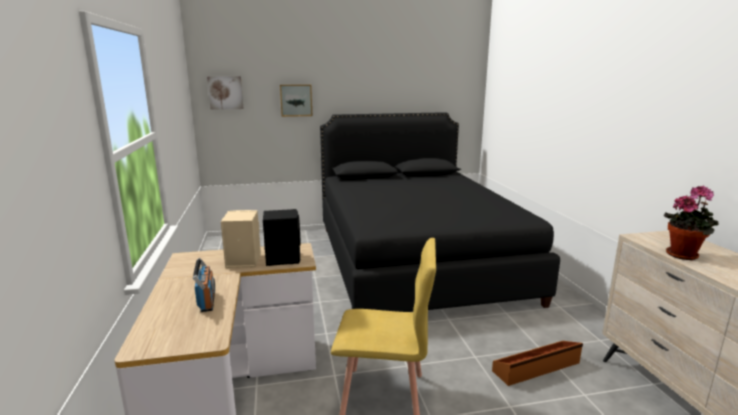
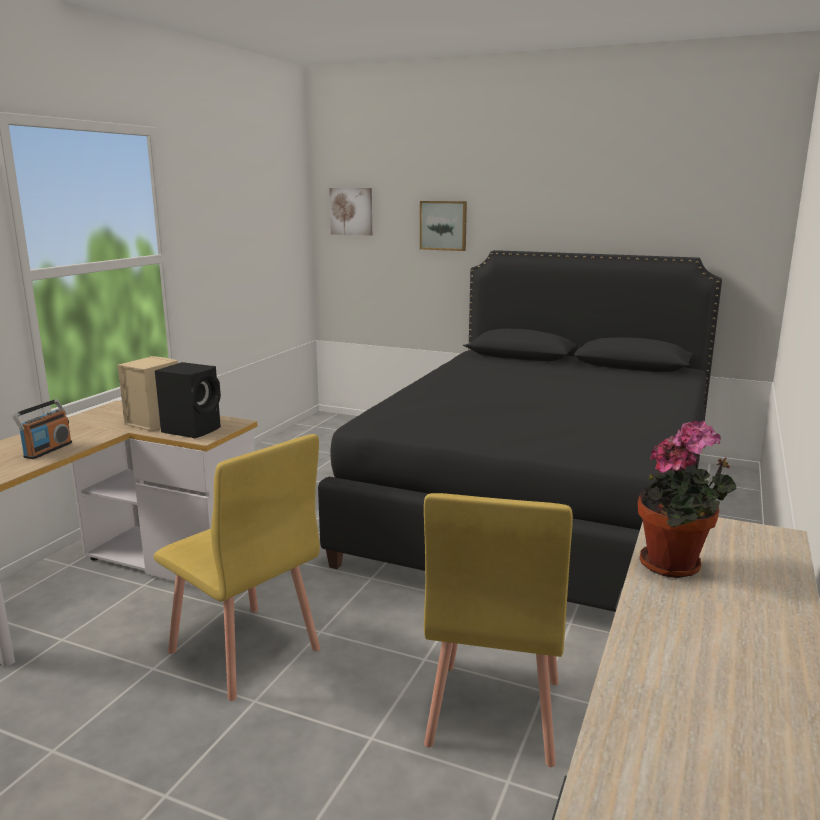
camera: 35 degrees right, 0 degrees up
(537, 367) = (493, 712): brown storage box -> yellow chair

